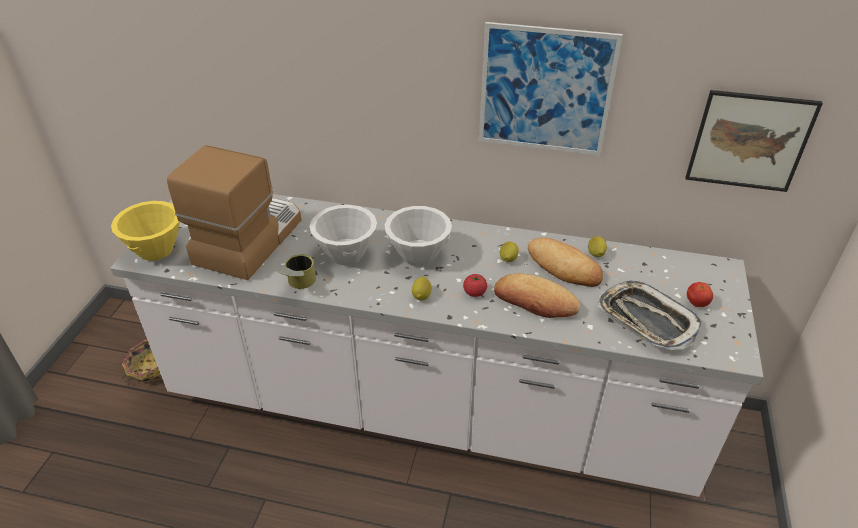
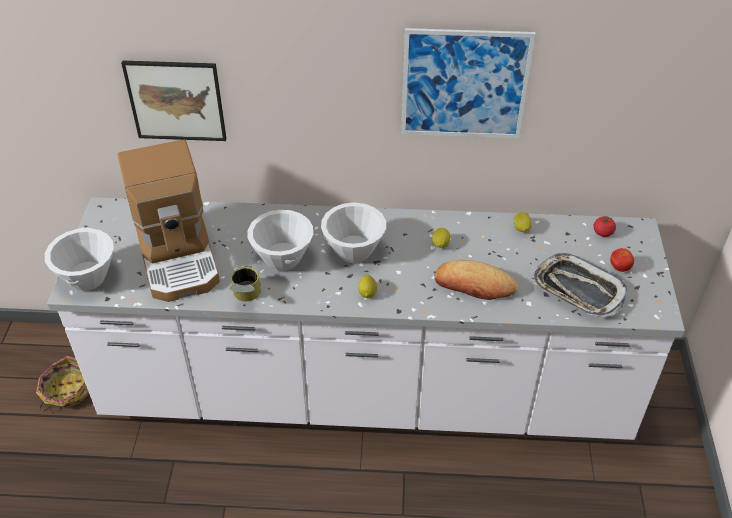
camera: 10 degrees left, 5 degrees up
(155, 250) = (87, 278): yellow bowl -> white bowl
(248, 240) = (179, 255): coffee machine -> coffee machine turned 150 degrees clockwise
(474, 292) = (416, 283): tomato -> tomato (602, 233)
(563, 267) = (494, 246): bread -> none
(749, 141) = (654, 115): picture -> picture (176, 100)

